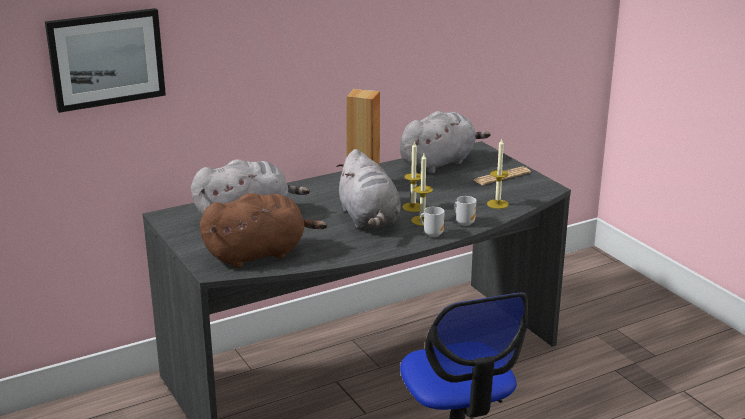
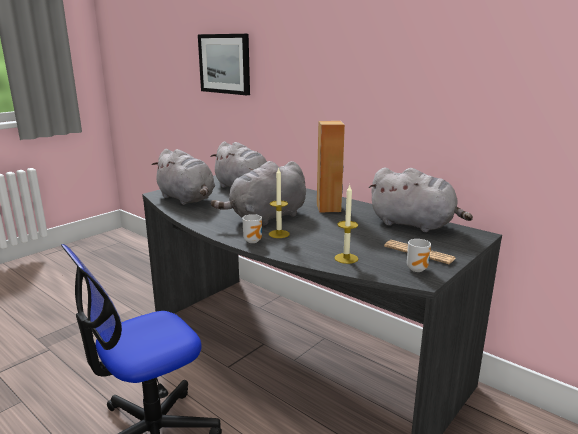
camera: 70 degrees right, 5 degrees down
(259, 254) = (187, 199): brown plush toy -> grey plush toy
(413, 207) = (304, 227): candle -> none
(464, 223) = (288, 249): mug -> mug (418, 269)

